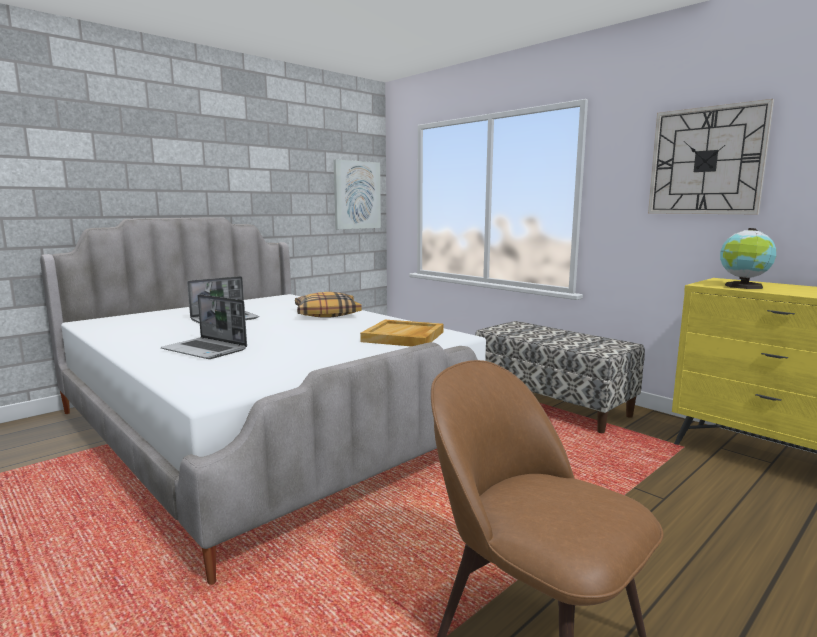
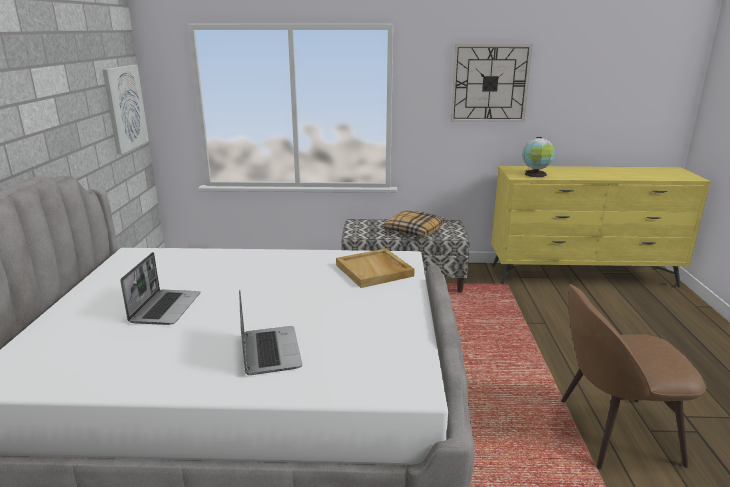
camera: 45 degrees left, 10 degrees up
(206, 350) = (269, 351): laptop -> laptop turned 90 degrees counterclockwise
(327, 314) = (244, 264): pillow -> pillow (413, 230)

